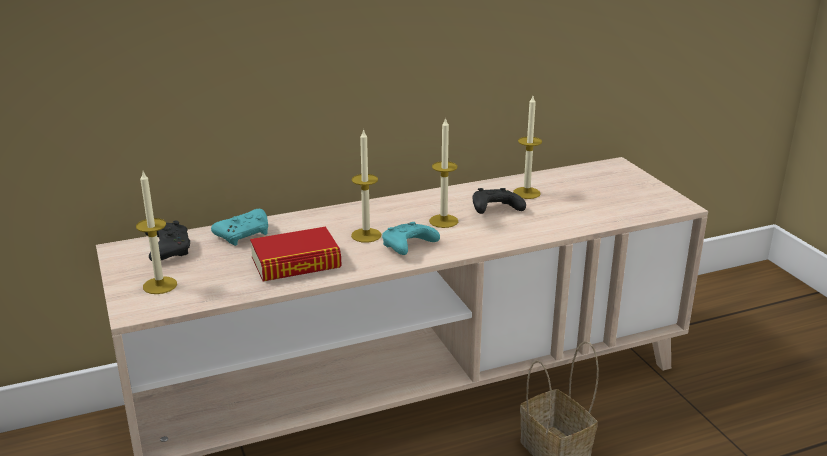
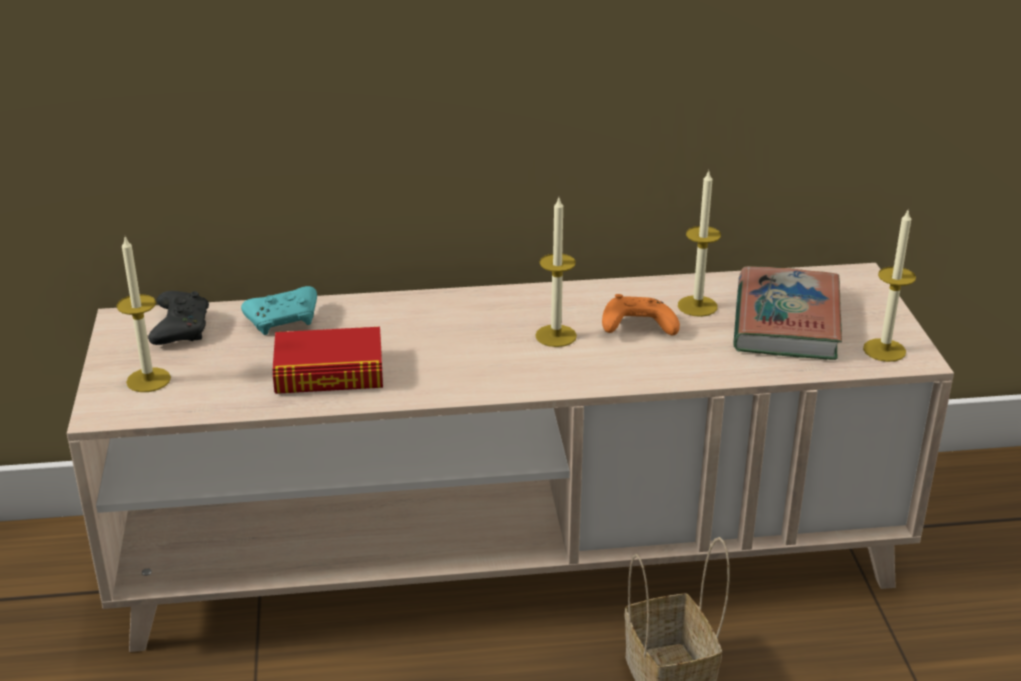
camera: 15 degrees right, 5 degrees up
(366, 235) = (440, 343): candle -> candle (884, 350)
(408, 247) = (486, 370): turquoise game controller -> none
(494, 210) = (636, 328): black game controller -> orange game controller
(588, 195) = (786, 322): none -> book

